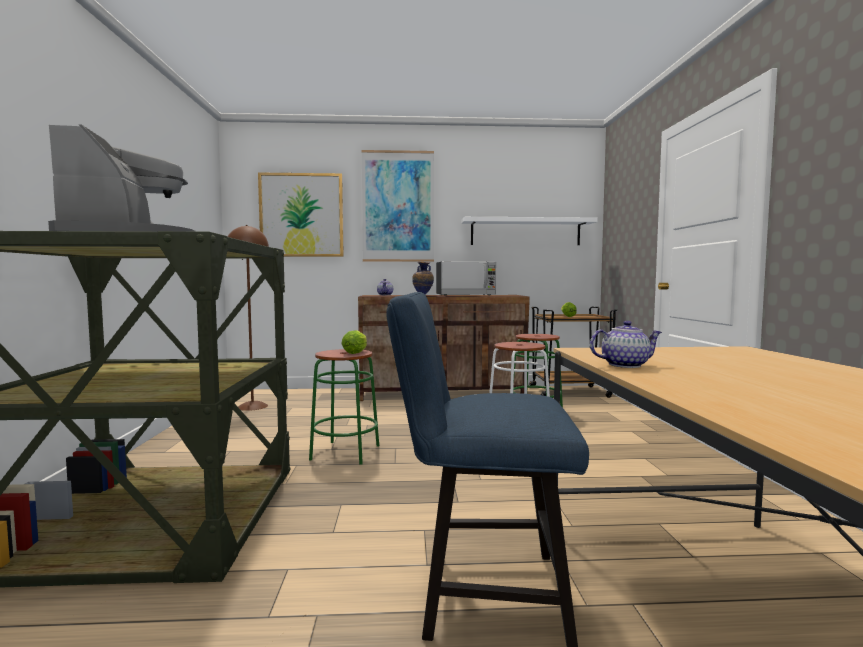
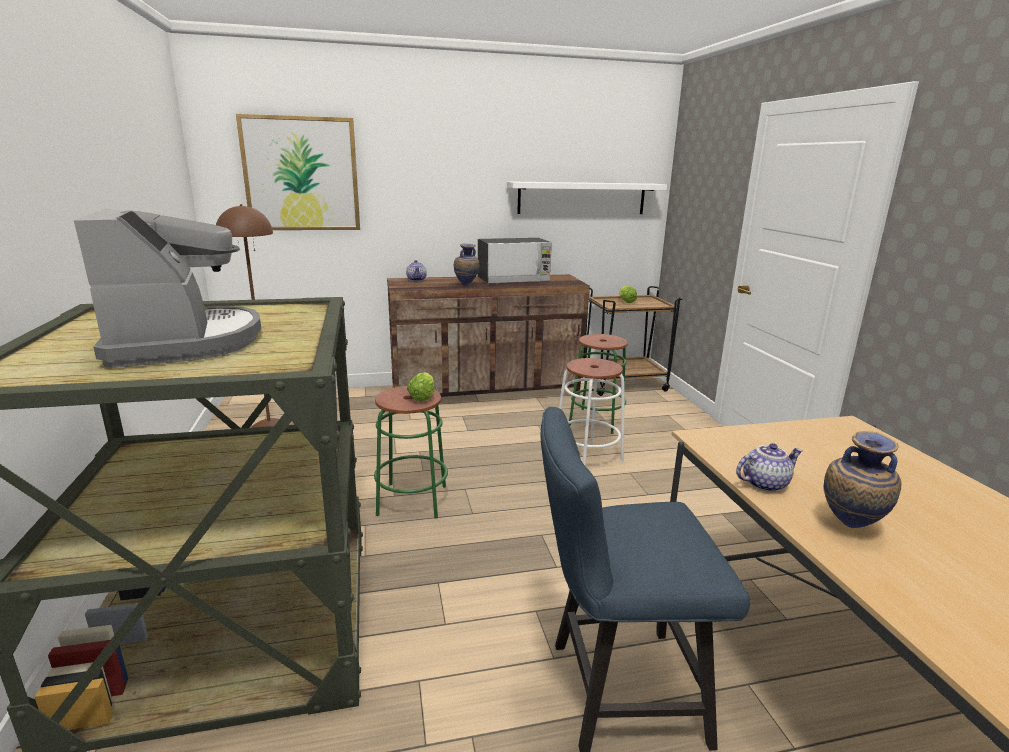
camera: 10 degrees left, 15 degrees up
(398, 206) = (428, 164): picture -> none
(699, 382) = (849, 529): none -> vase

